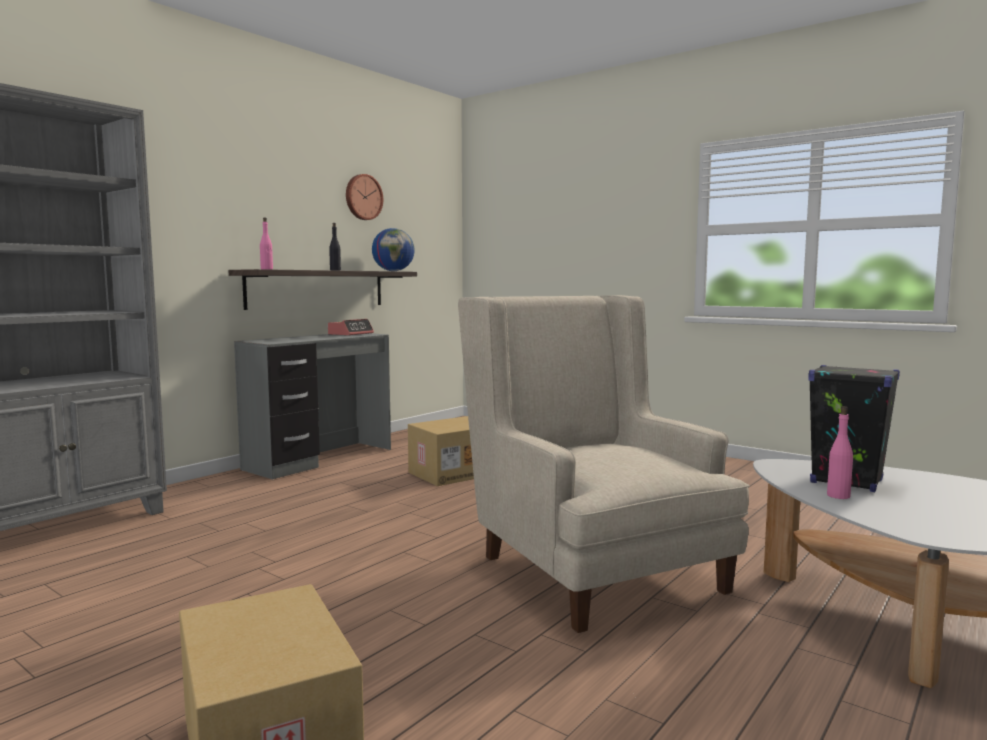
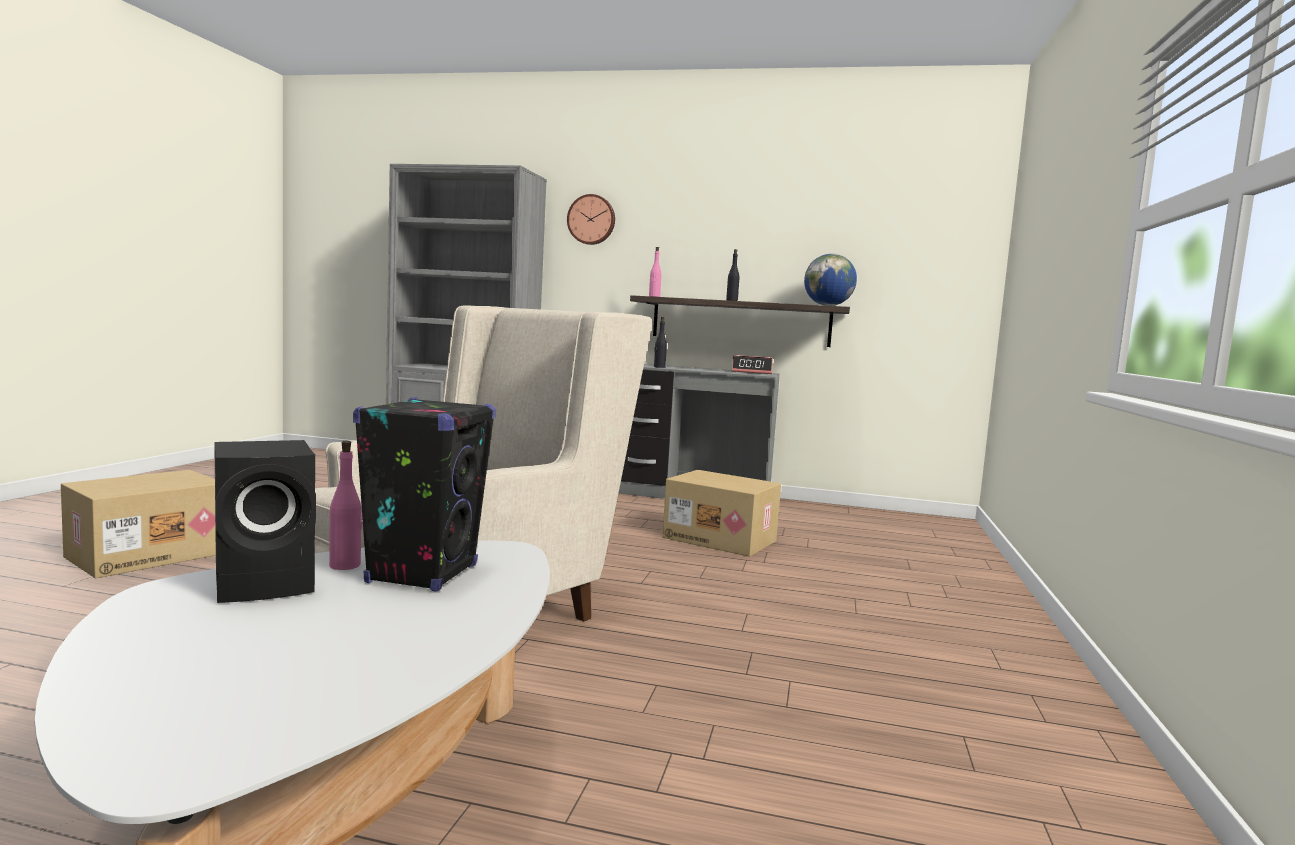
camera: 65 degrees right, 0 degrees up
(297, 340) = (659, 367): none -> black bottle
(363, 197) = (817, 219): wall clock -> wall clock (591, 219)
(892, 512) = (268, 583): none -> black speaker

